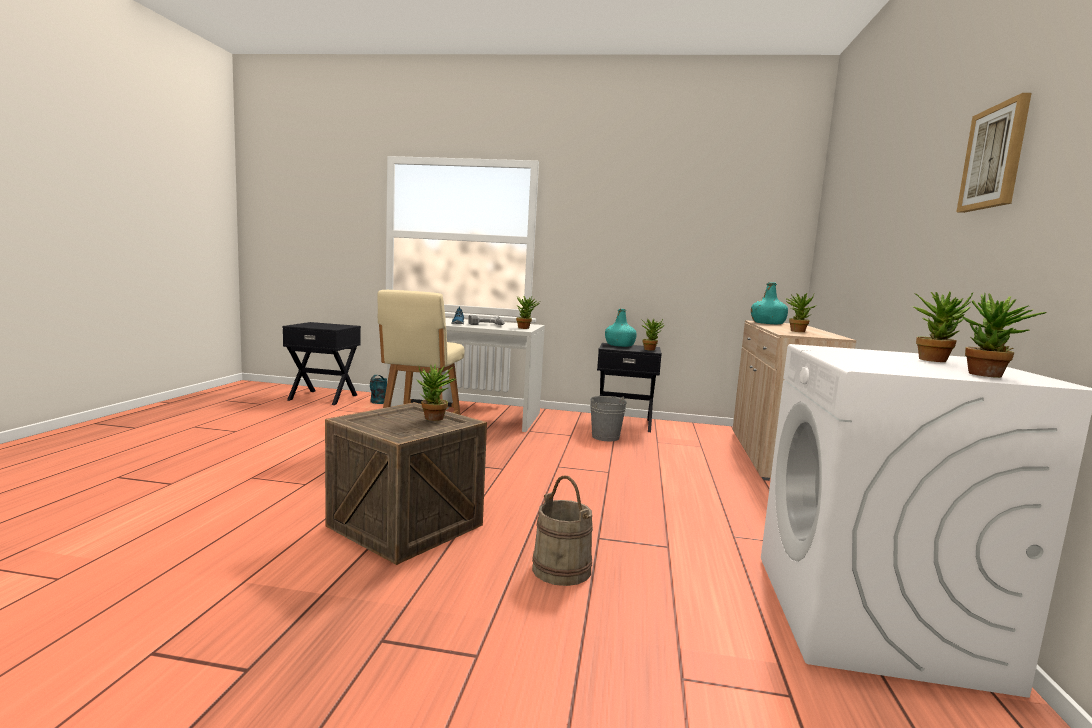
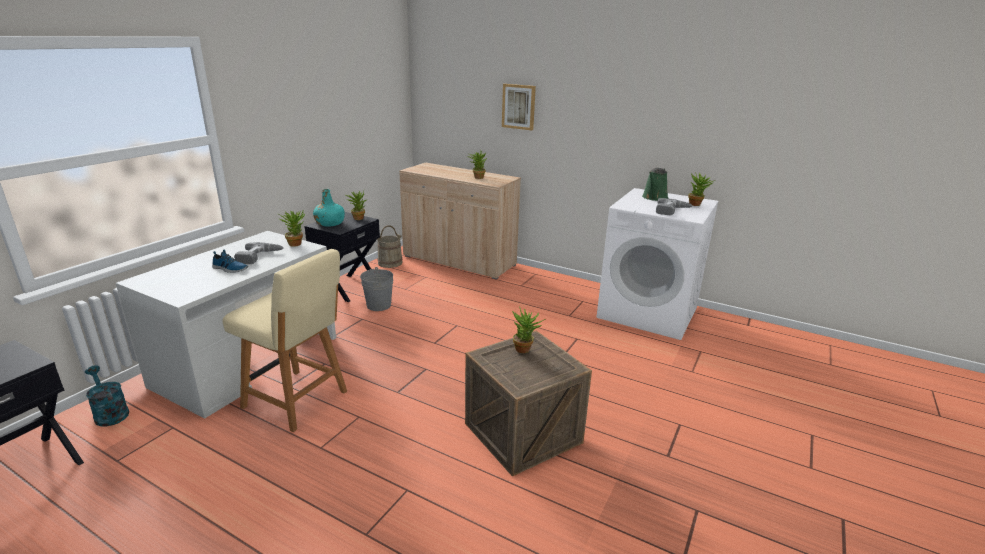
camera: 70 degrees left, 15 degrees up
(562, 569) = (598, 379): beige bucket -> beige bucket (390, 263)
(767, 323) = (427, 171): turquoise bottle -> none
(873, 362) = (672, 211): none -> power drill
(934, 360) = (654, 198): potted plant -> green watering can
(995, 157) = (637, 93): picture -> picture (518, 106)

